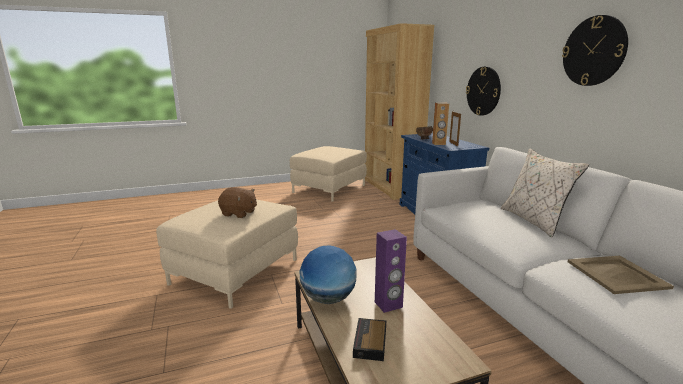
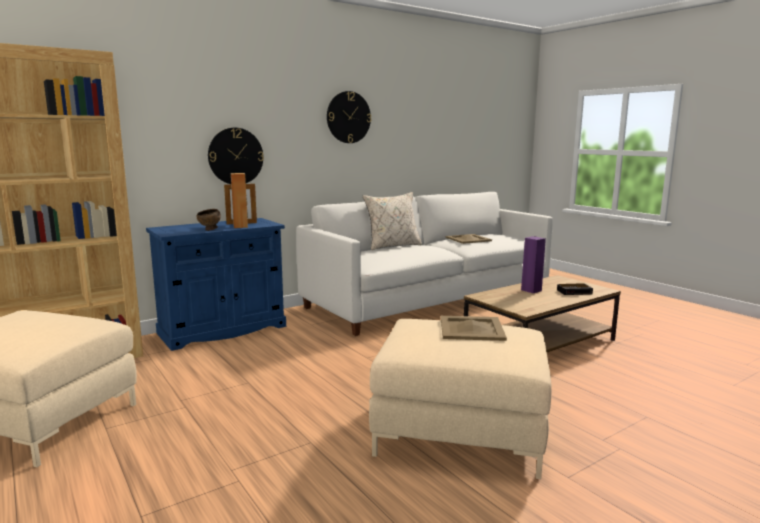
camera: 105 degrees left, 5 degrees down
(239, 213) = (471, 329): brown plush toy -> beige tray
(328, 299) = (548, 303): globe -> none

